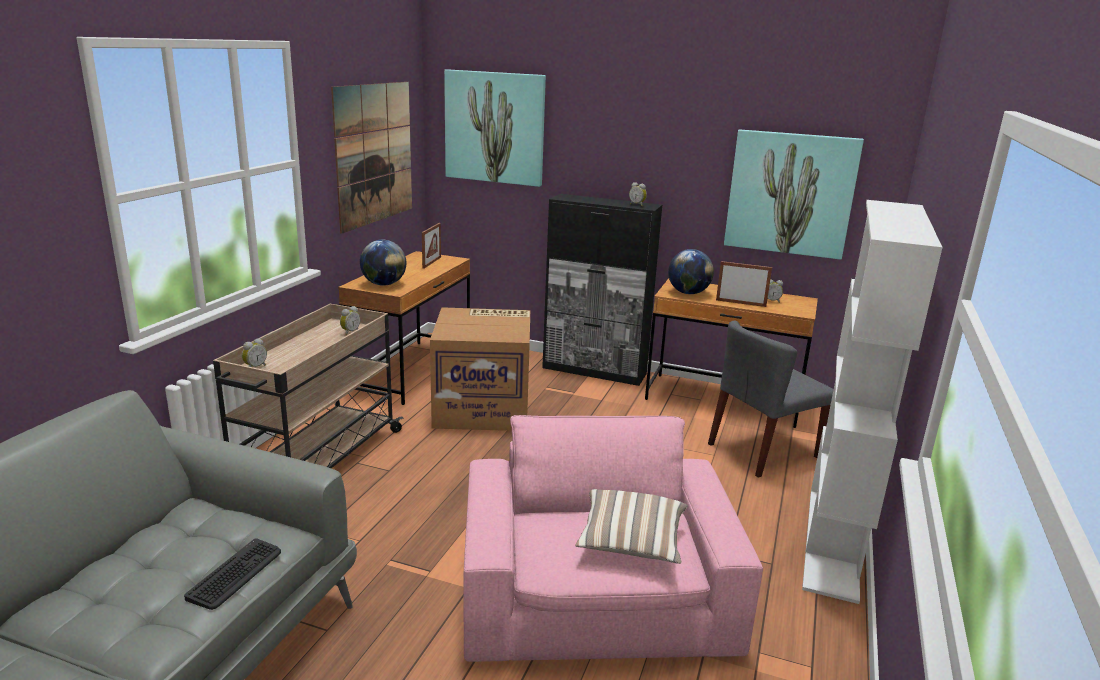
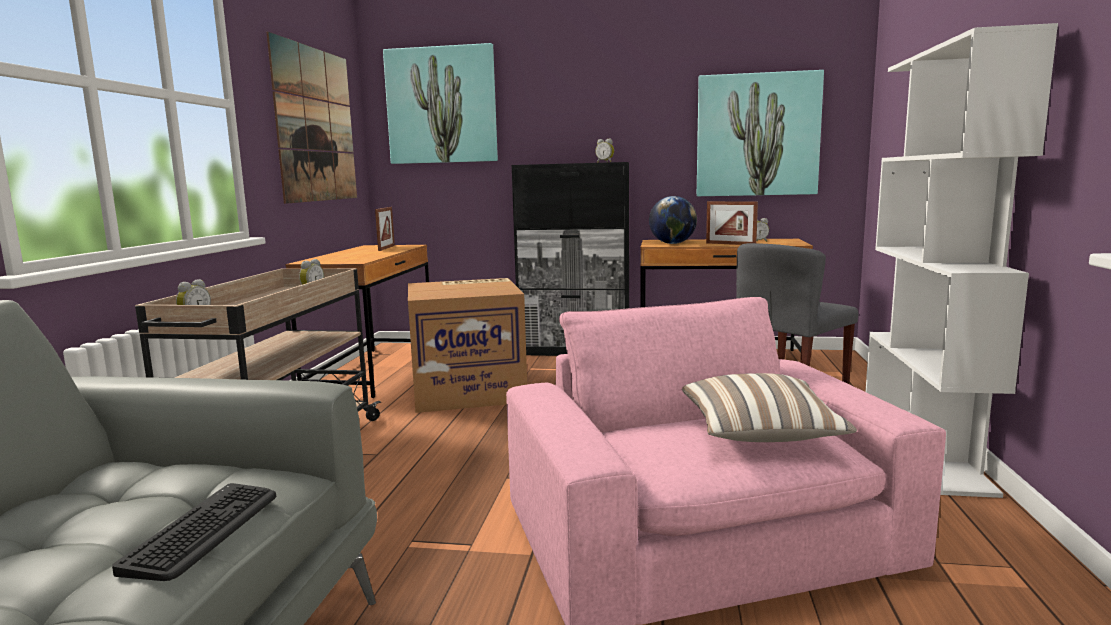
camera: 10 degrees left, 10 degrees down
(384, 284) = (339, 259): globe -> none
(740, 303) = (730, 244): picture frame -> picture frame turned 150 degrees counterclockwise

